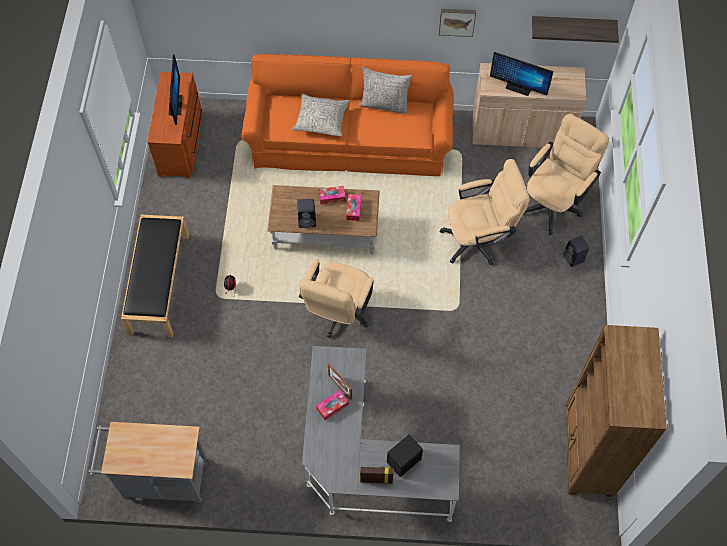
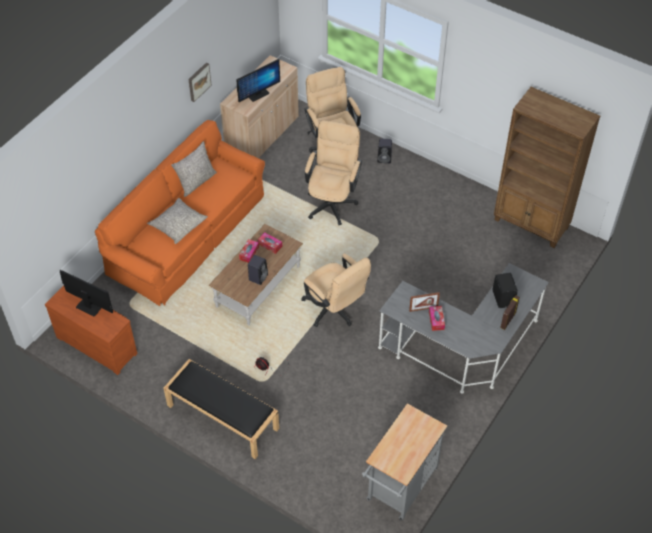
camera: 60 degrees left, 10 degrees down
(572, 26) = (255, 28): shelf -> none

